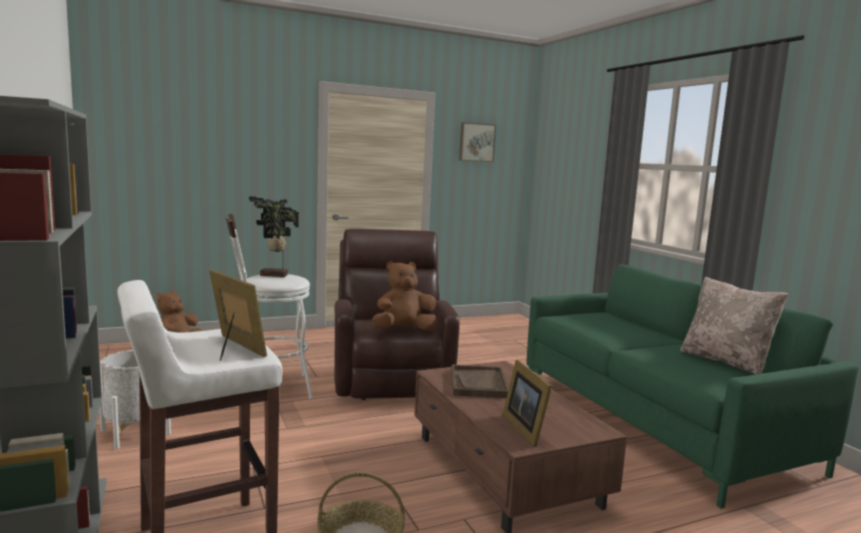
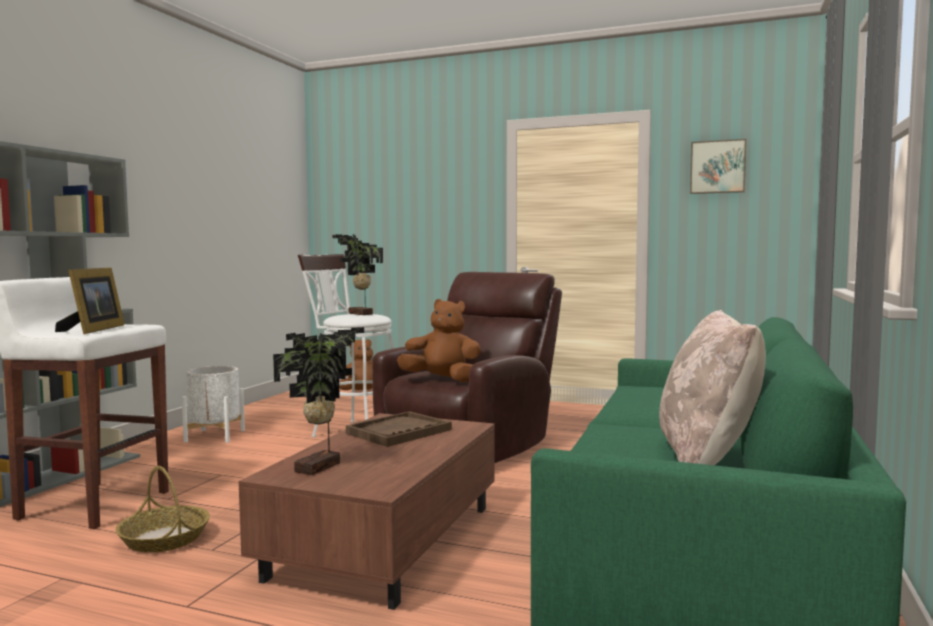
camera: 45 degrees right, 5 degrees down
(526, 428) = (321, 467): picture frame -> potted plant

